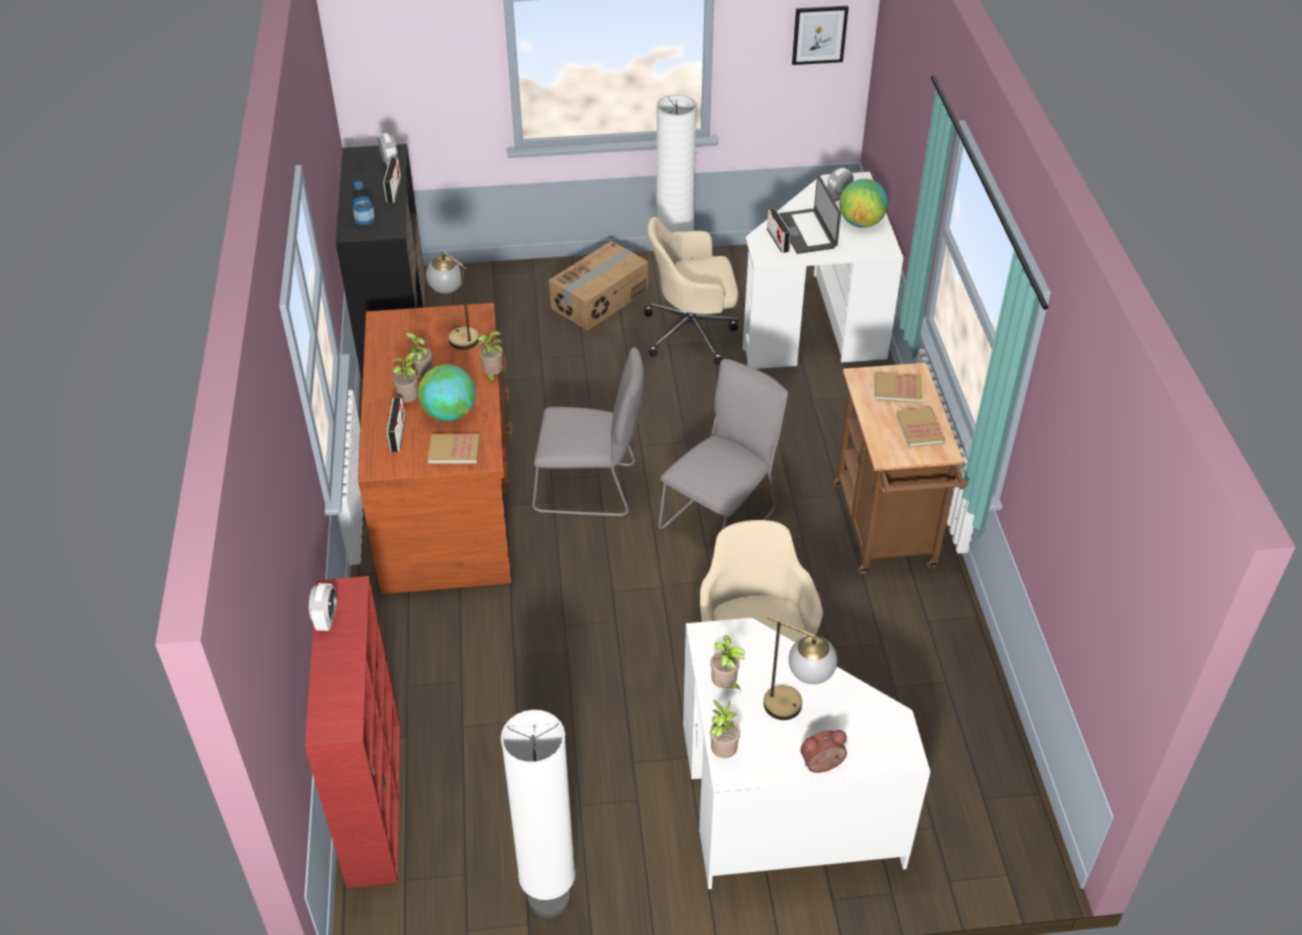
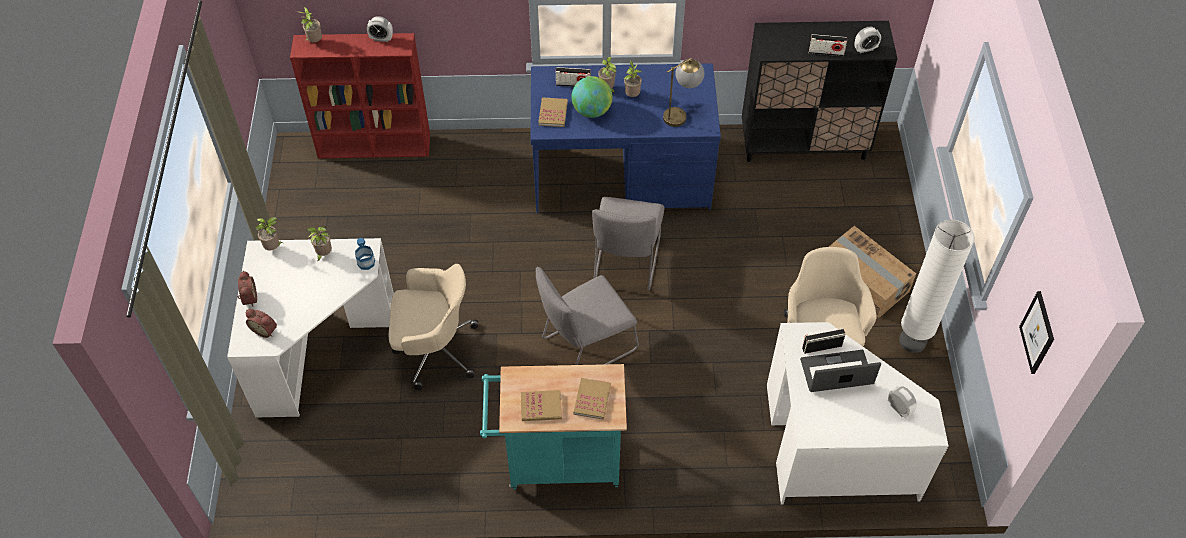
camera: 95 degrees right, 10 degrees up
(365, 219) = (785, 37): bottle -> bottle (366, 262)
(447, 499) = (622, 177): brown desk -> blue desk
(492, 376) = (631, 134): potted plant -> potted plant (314, 41)
(549, 898) = (288, 227): white floor lamp -> none
(721, 518) = (585, 346): grey chair -> grey chair turned 105 degrees clockwise
(796, 709) = (294, 290): table lamp -> none
(861, 223) = (852, 421): globe -> none
(873, 733) = (265, 330): none -> alarm clock
(886, 532) = (556, 461): brown cart -> turquoise cart

